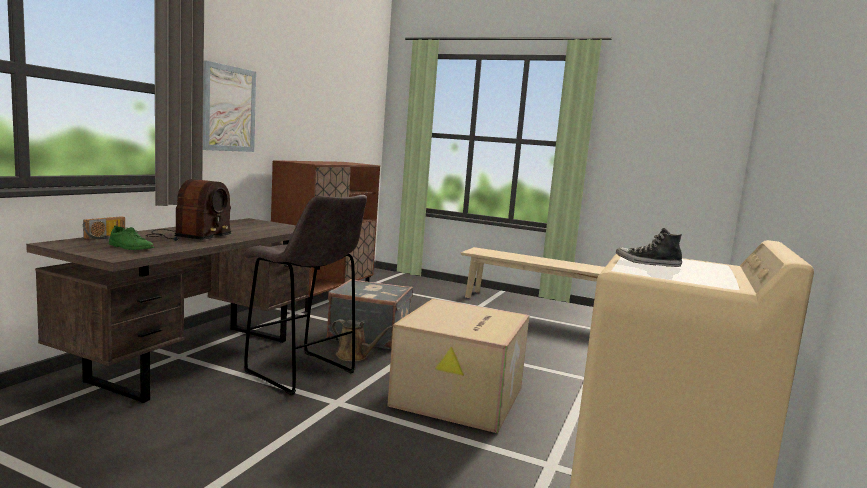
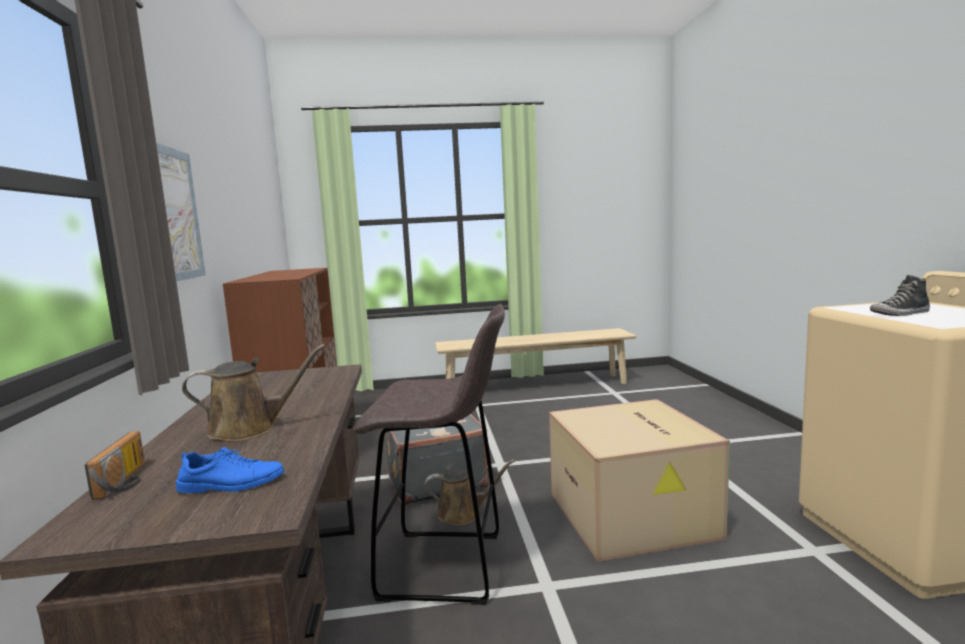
camera: 30 degrees left, 0 degrees up
(130, 247) = (231, 484): green shoe -> blue shoe
(188, 236) = (249, 429): radio -> brown watering can

